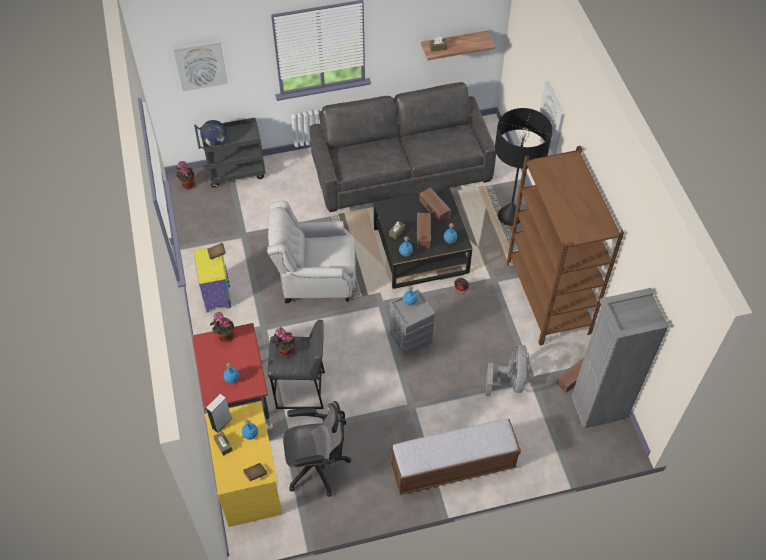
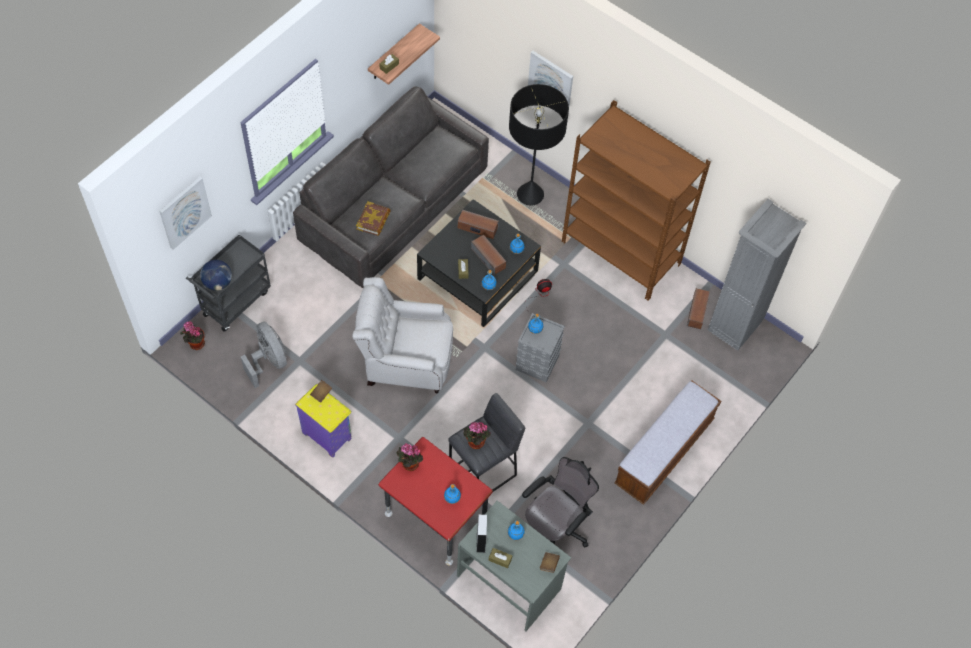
camera: 40 degrees left, 5 degrees up
(249, 482) = (509, 581): yellow desk -> grey desk
(316, 278) = (406, 360): white armchair -> white armchair turned 45 degrees clockwise
(361, 161) = (373, 220): none -> book
(510, 381) = (650, 348): grey fan -> grey fan (269, 361)

